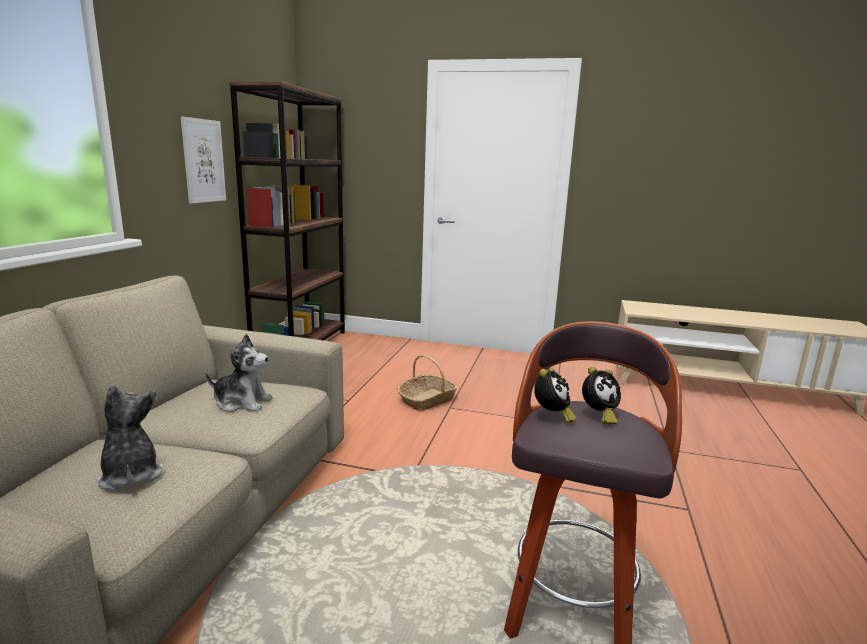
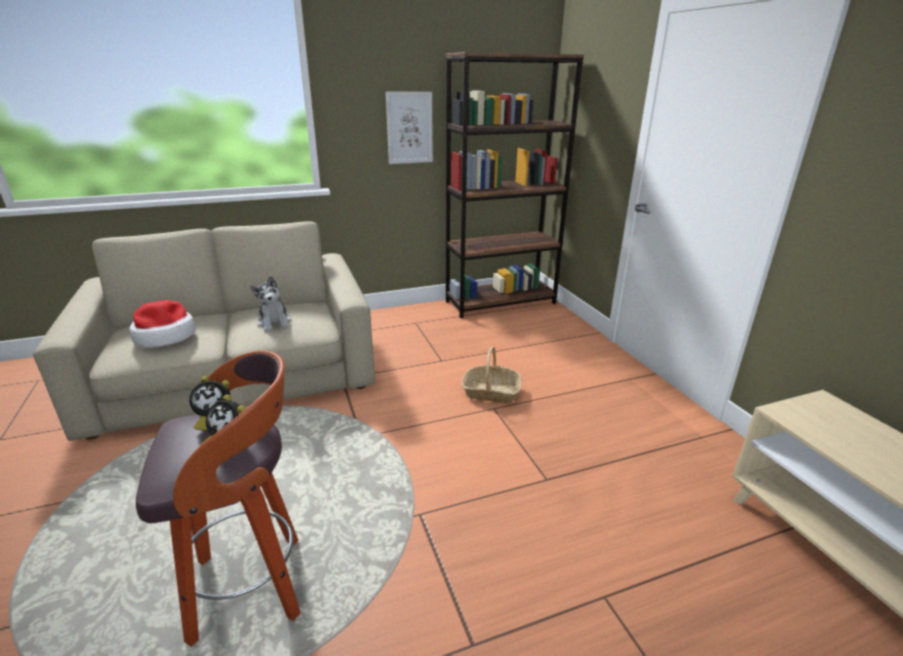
camera: 55 degrees right, 10 degrees up
(131, 475) = (165, 336): plush toy -> hat

